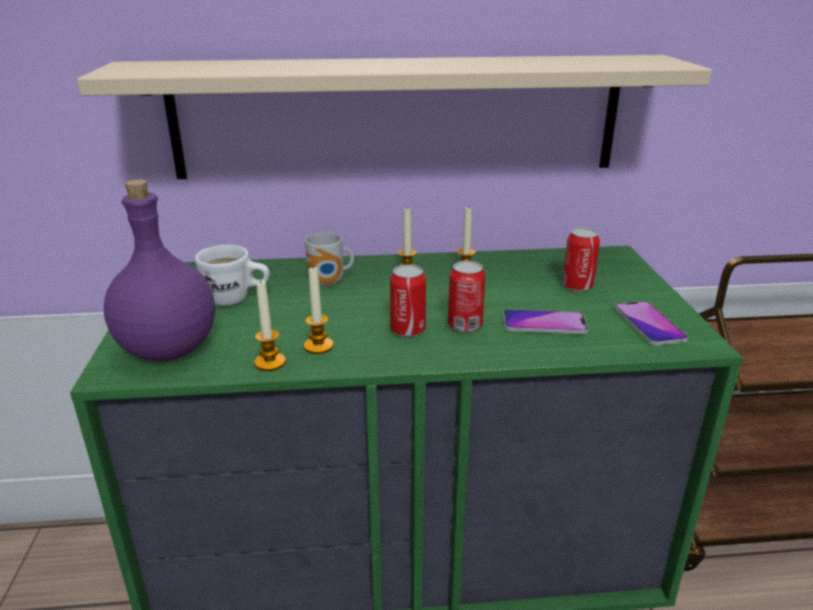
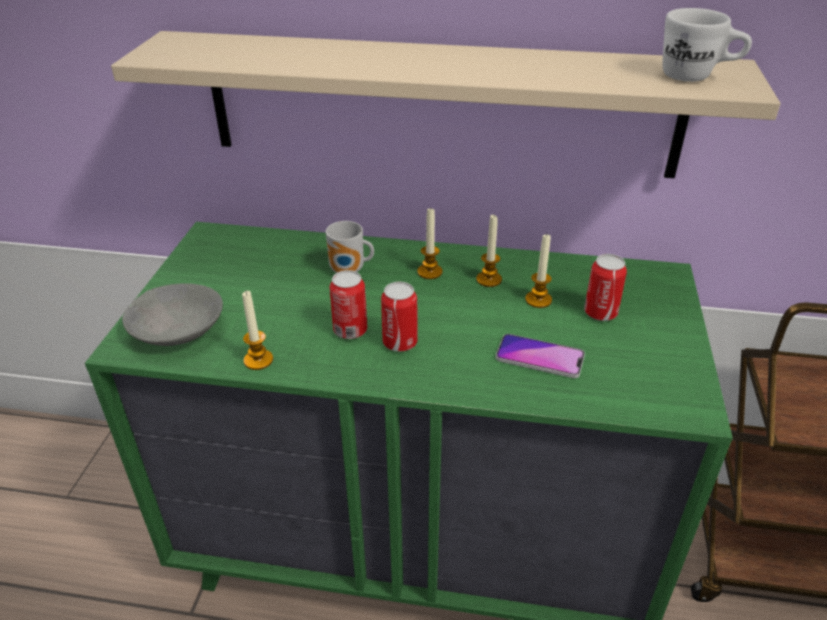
camera: 15 degrees right, 10 degrees up
(167, 349) = (177, 329): purple bottle -> grey bowl
(237, 299) = (258, 279): white mug -> white mug (697, 77)
(318, 346) = (309, 348): candle -> candle (538, 300)
(465, 325) = (458, 346): can -> can (350, 330)
(649, 324) = (651, 377): phone -> none

